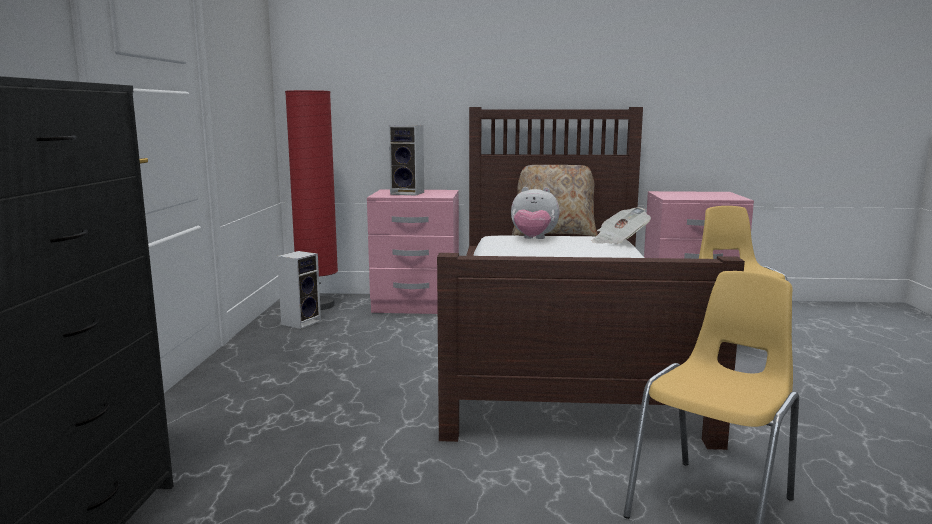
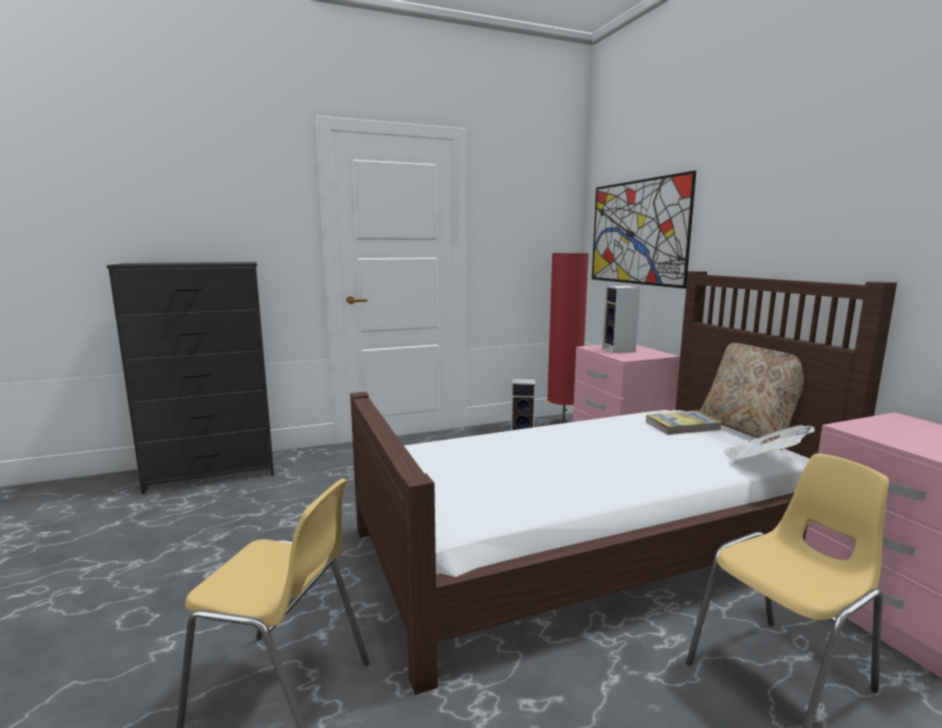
camera: 65 degrees right, 0 degrees up
(374, 69) = (637, 232): none -> picture
(533, 239) = (682, 426): plush toy -> book

